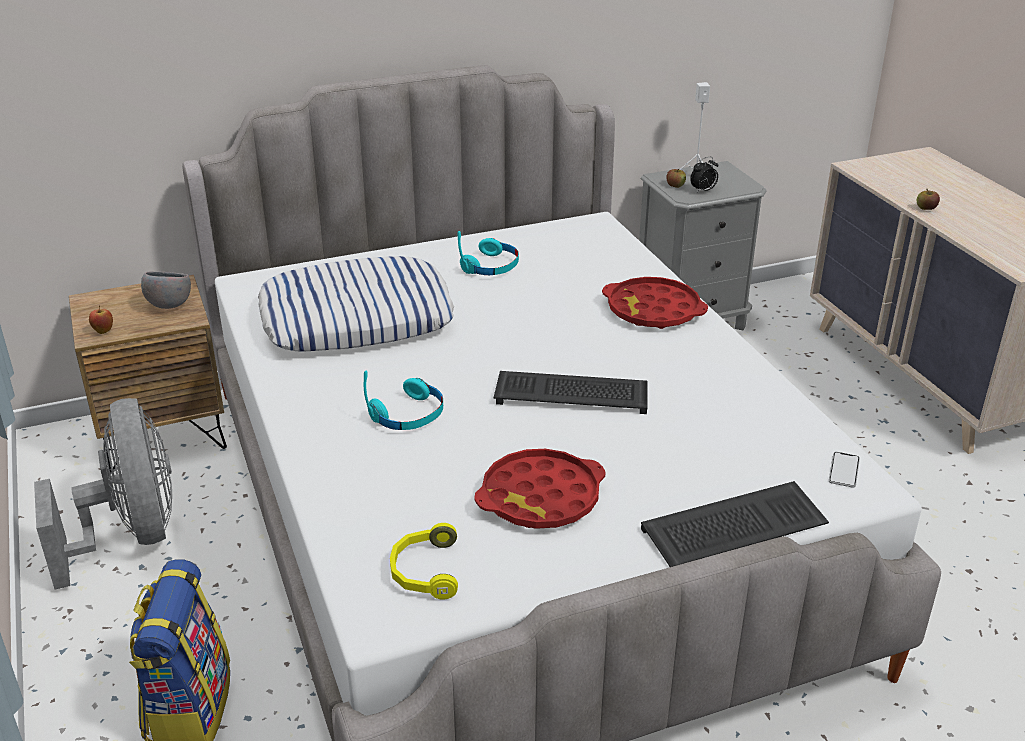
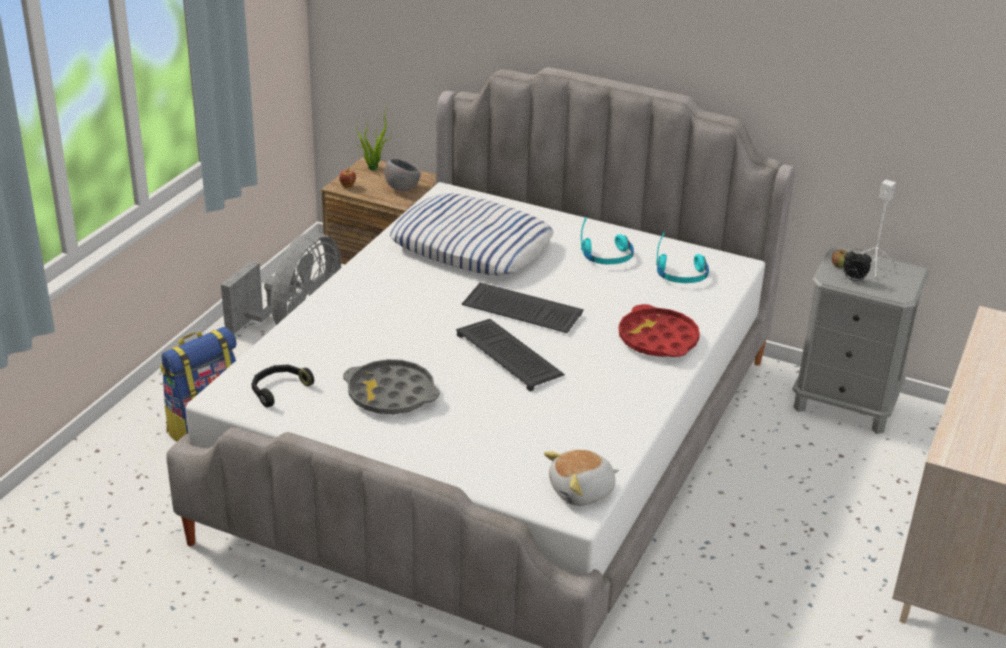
camera: 45 degrees right, 0 degrees up
(99, 300) = (372, 167): none -> potted plant
(409, 415) = (403, 314): turquoise headphones -> turquoise headphones (682, 275)
(424, 571) = (278, 389): yellow headphones -> black headphones
(540, 498) = (391, 394): red tray -> grey tray
(733, 529) = (457, 474): keyboard -> keyboard (520, 311)
(844, 470) = (582, 492): phone -> plush toy
(926, 208) = (978, 376): apple -> none

